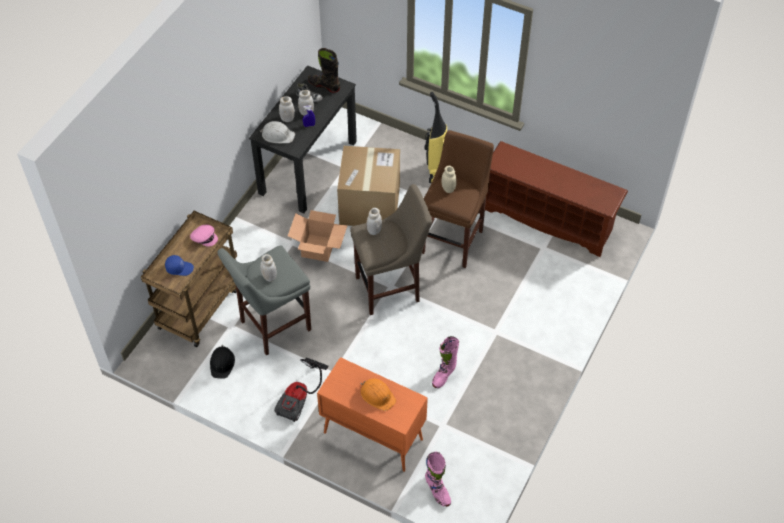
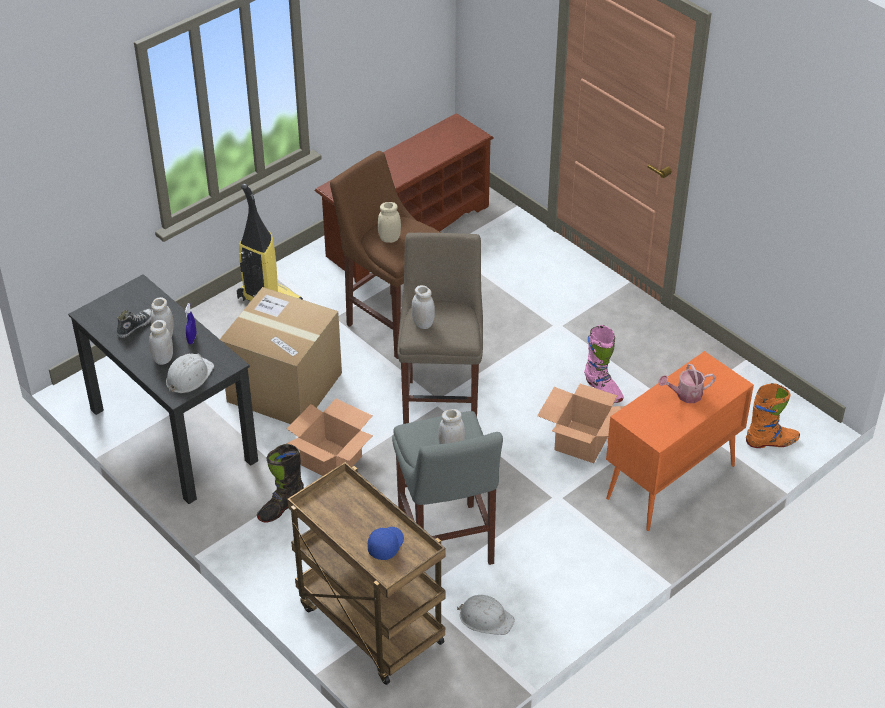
camera: 70 degrees left, 10 degrees down
(204, 237) = (340, 503): pink cap -> none
(222, 363) = (485, 618): black hard hat -> white hard hat
(301, 397) = (581, 541): vacuum cleaner -> none
(324, 85) = (124, 305): black boot -> black boot (281, 508)
(377, 395) = (685, 395): orange hard hat -> watering can
(388, 375) = (582, 442): none -> cardboard box
(437, 491) = (771, 442): pink boot -> orange boot

